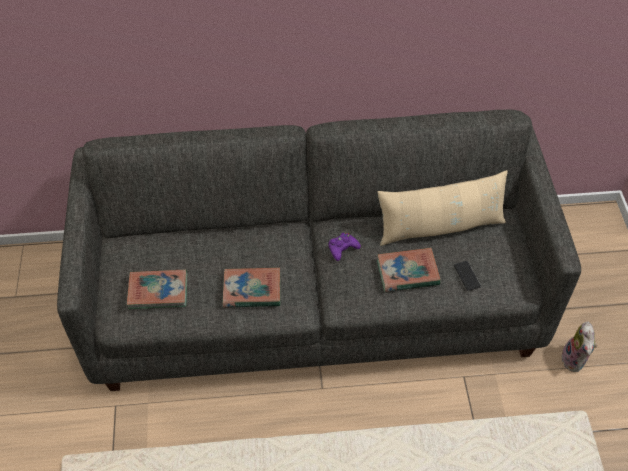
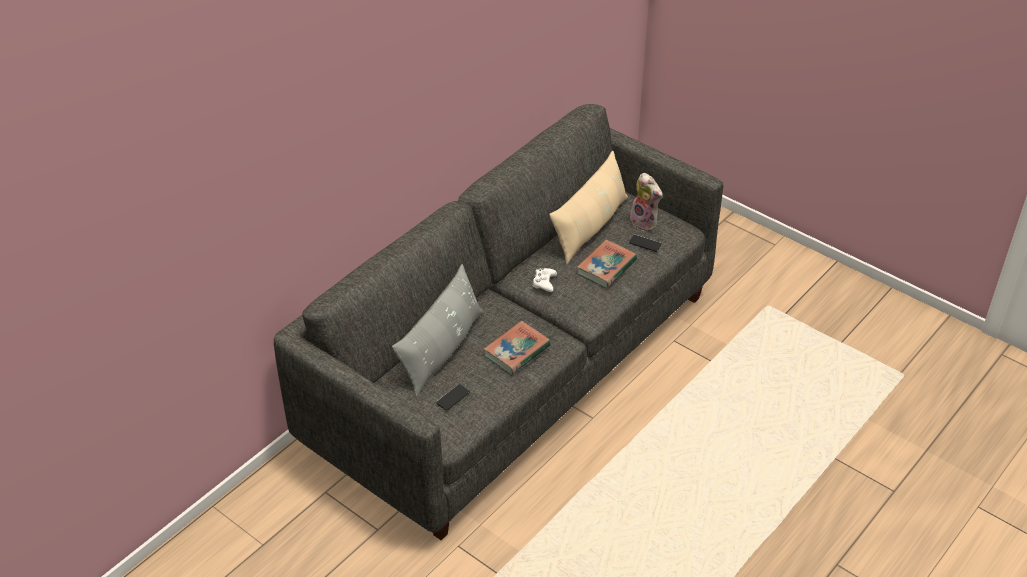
camera: 45 degrees left, 10 degrees down
(158, 291) = (453, 397): book -> phone
(203, 246) = (442, 350): none -> grey pillow
(342, 248) = (544, 282): purple game controller -> white game controller
(575, 360) = (728, 281): plush toy -> plush toy (645, 222)

